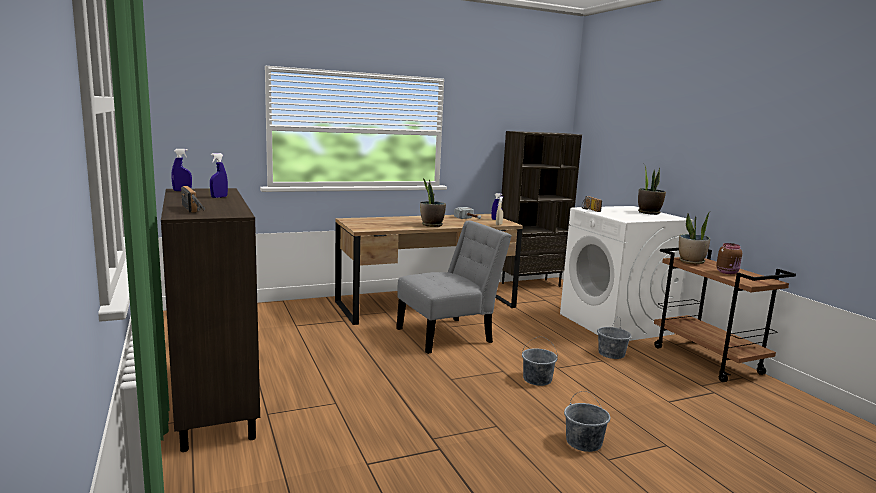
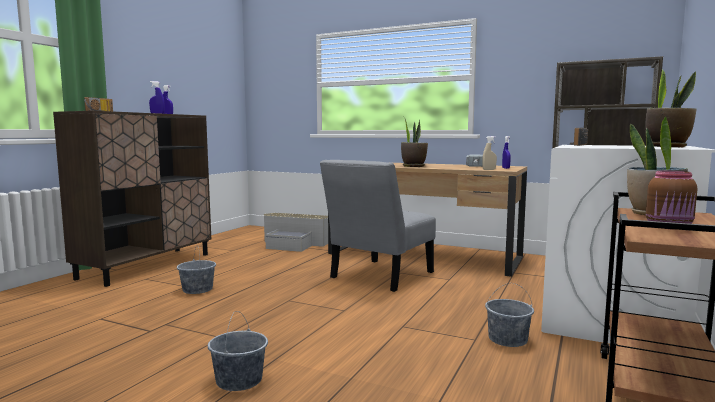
camera: 50 degrees right, 5 degrees down
(289, 321) = (296, 243): none -> grey storage box
(449, 335) = (379, 276): grey chair -> grey chair turned 105 degrees clockwise
(537, 379) = (353, 326): grey bucket -> grey bucket (197, 289)

